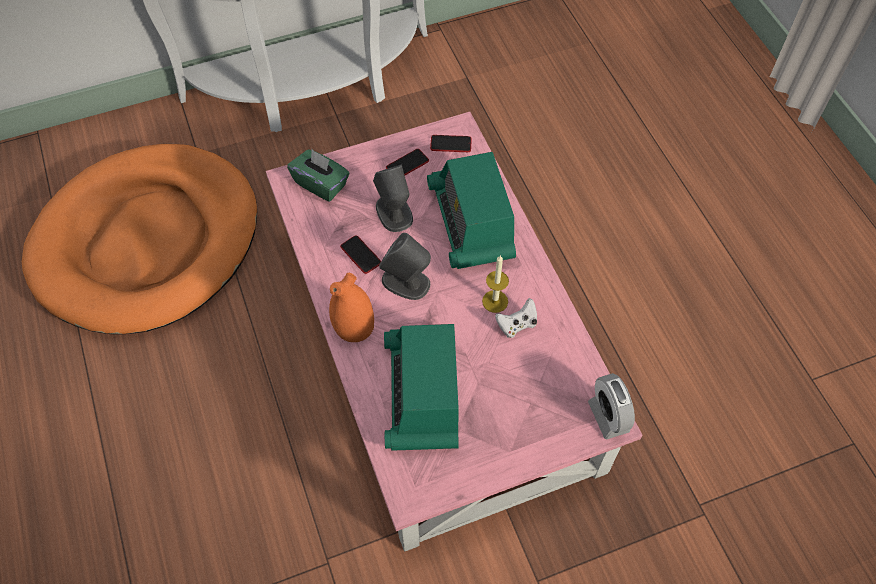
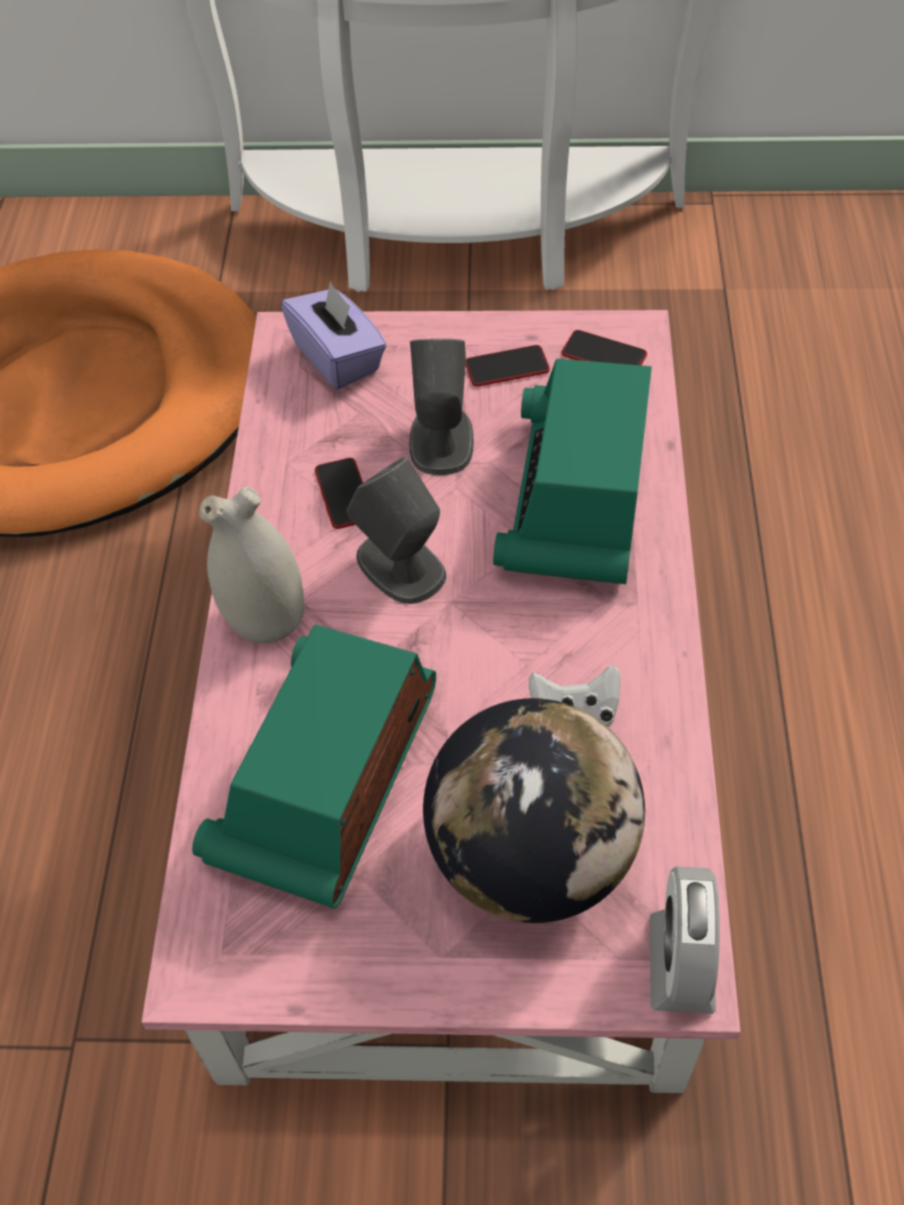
camera: 25 degrees right, 5 degrees down
(321, 184) = (338, 358): green tissue box -> purple tissue box
(354, 328) = (264, 616): orange vase -> white vase
(495, 301) = (552, 654): candle -> none
(527, 395) = (531, 857): none -> globe

